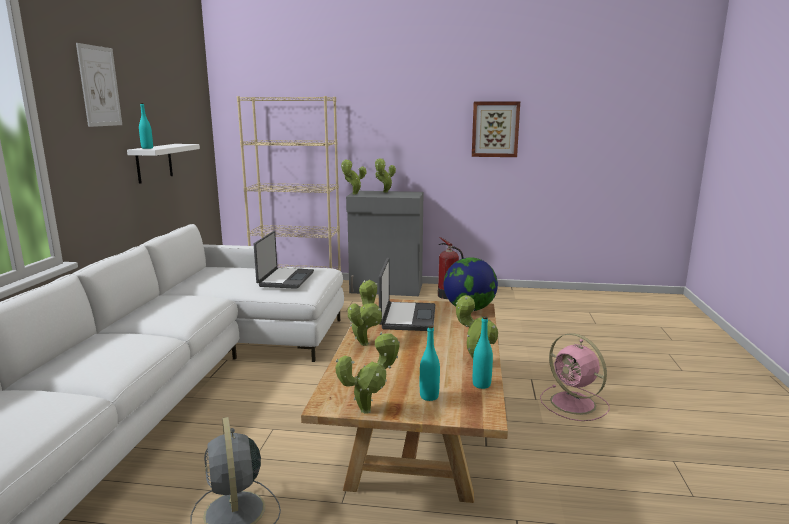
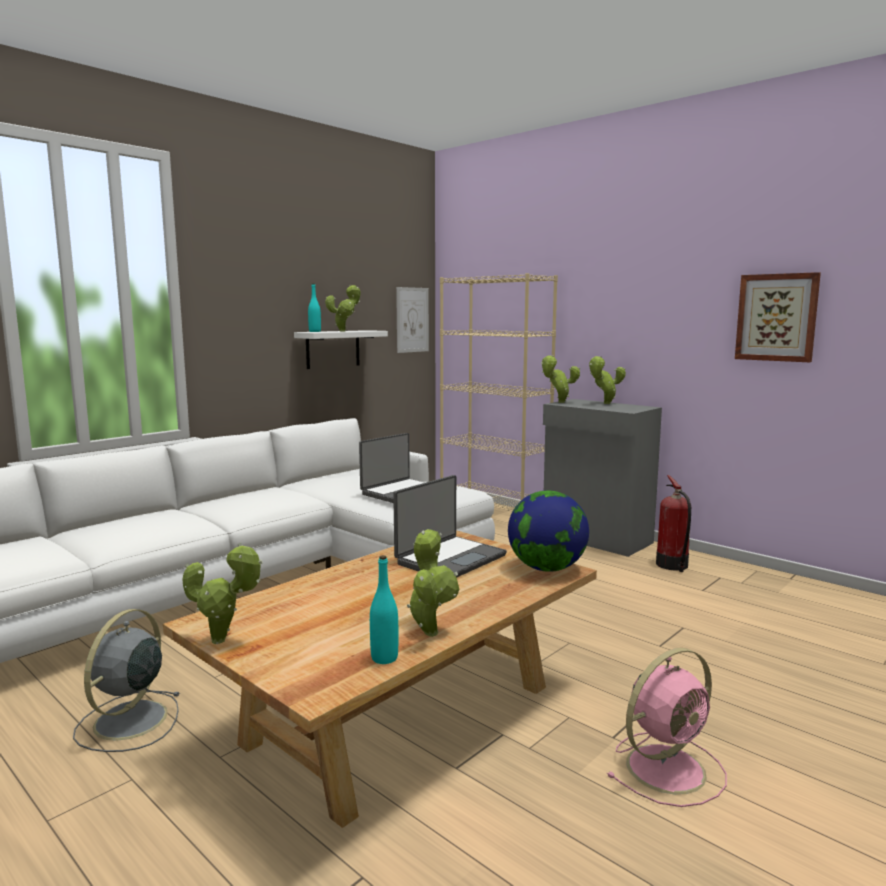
camera: 35 degrees right, 5 degrees down
(99, 86) = (265, 266): picture -> picture (412, 320)
(365, 342) = (352, 573): potted plant -> potted plant (344, 331)
(429, 396) = (303, 649): turquoise bottle -> none
(574, 404) = (668, 767): pink fan -> pink fan turned 120 degrees counterclockwise

